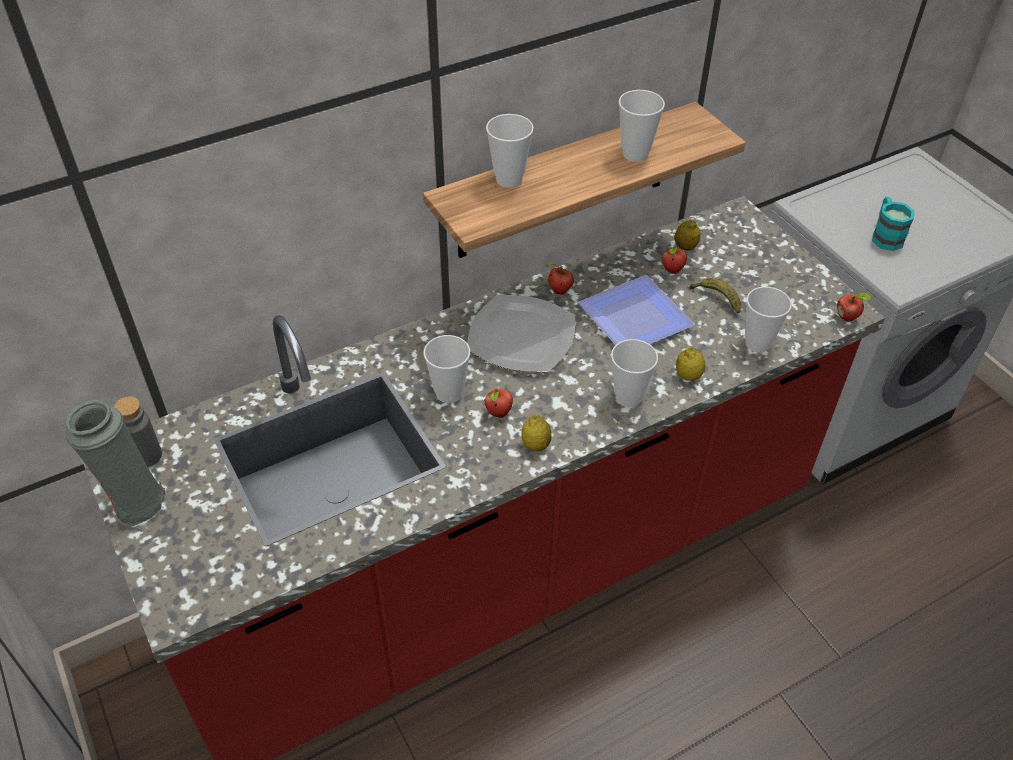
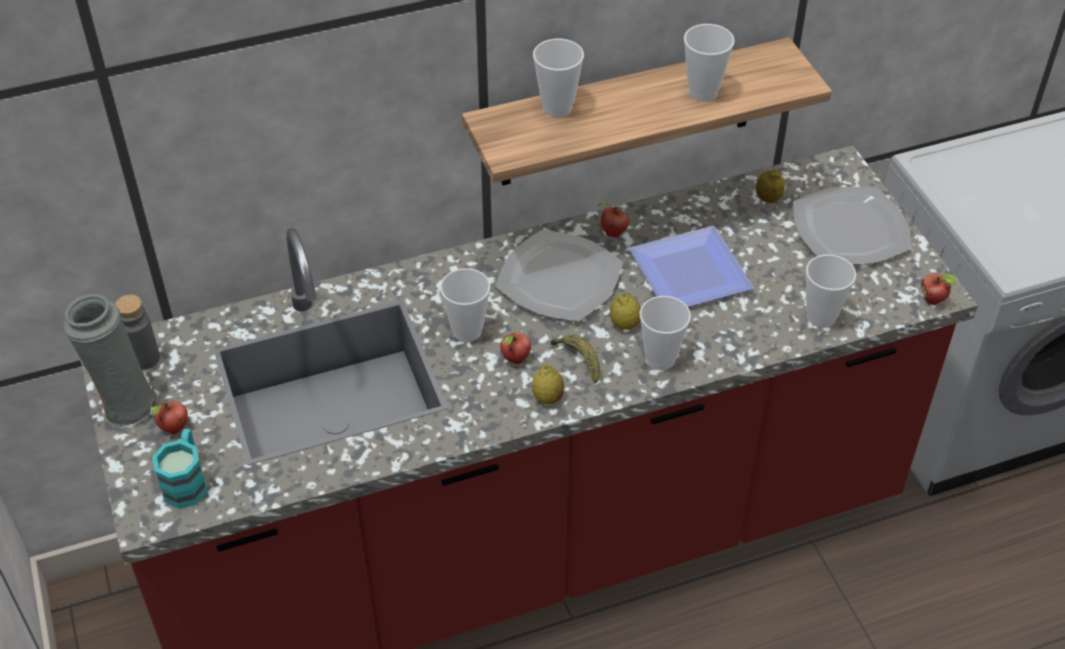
camera: 10 degrees right, 0 degrees up
(672, 271) = (746, 224): apple -> apple (174, 429)
(688, 376) = (732, 344): lemon -> lemon (624, 324)
(716, 299) = (788, 262): banana -> banana (579, 360)
(759, 265) = (848, 229): none -> plate
(885, 235) = (1014, 209): turquoise mug -> turquoise mug (187, 481)

